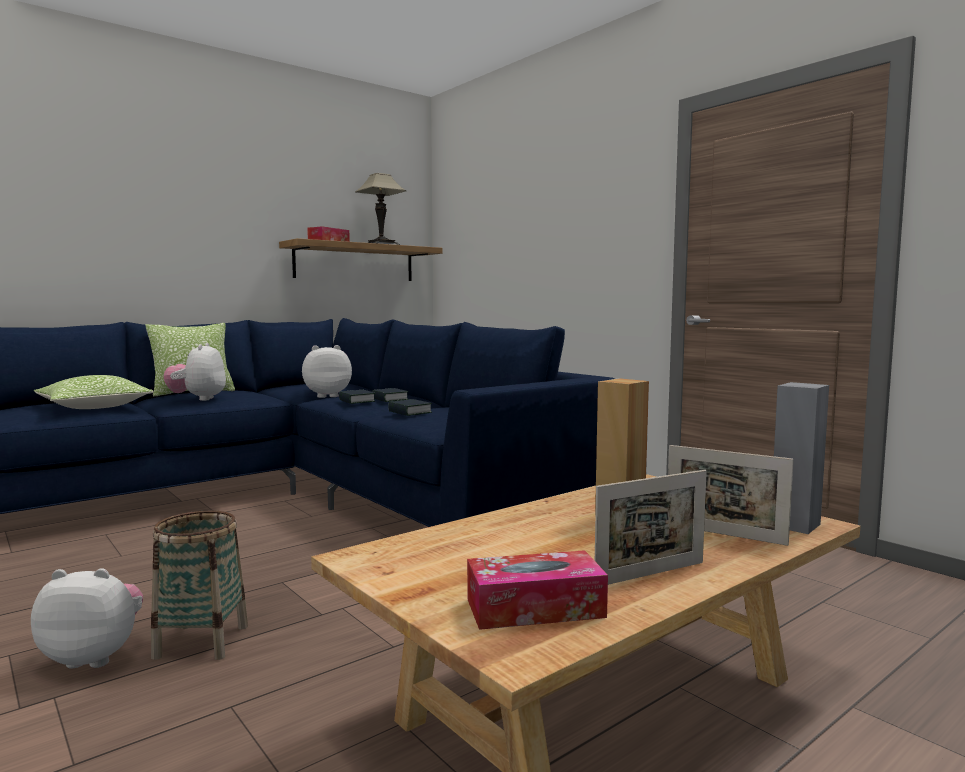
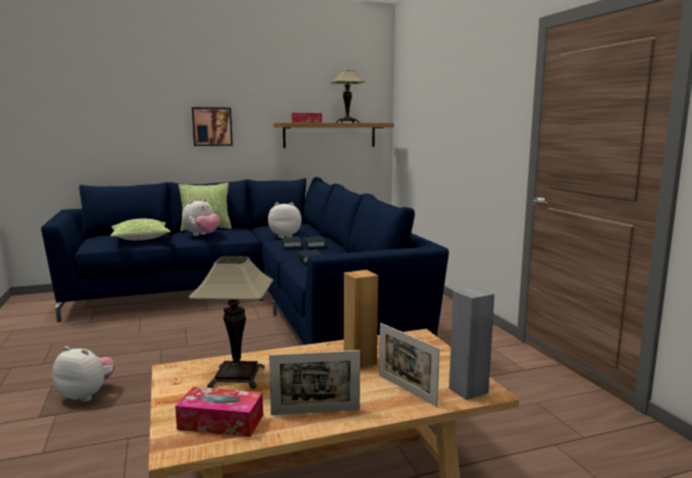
camera: 20 degrees right, 5 degrees up
(188, 242) = (212, 126): none -> picture
(198, 399) = (202, 235): plush toy -> plush toy turned 150 degrees counterclockwise
(201, 641) = (141, 396): basket -> none
(473, 551) = (236, 376): none -> table lamp

